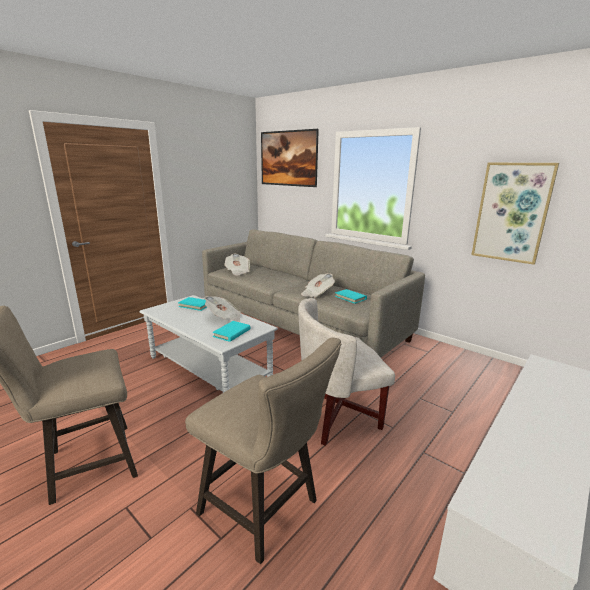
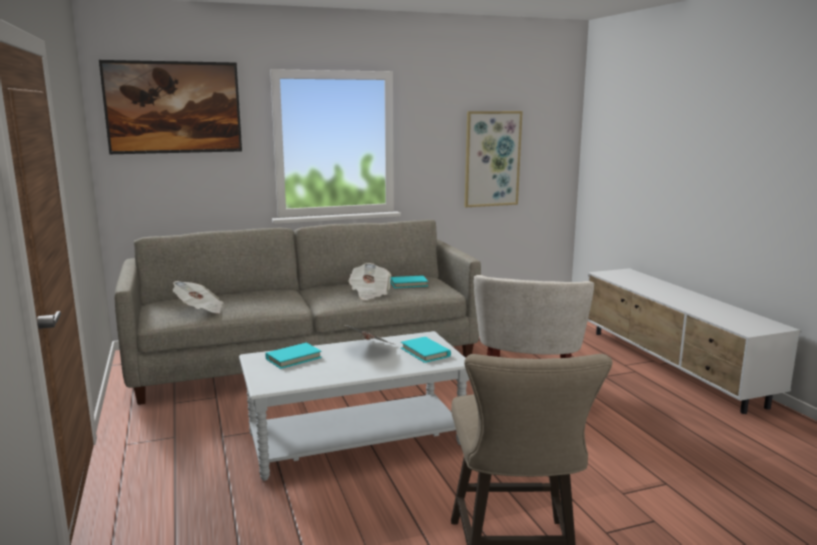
camera: 60 degrees left, 5 degrees down
(265, 510) = (642, 456): beige stool -> none

